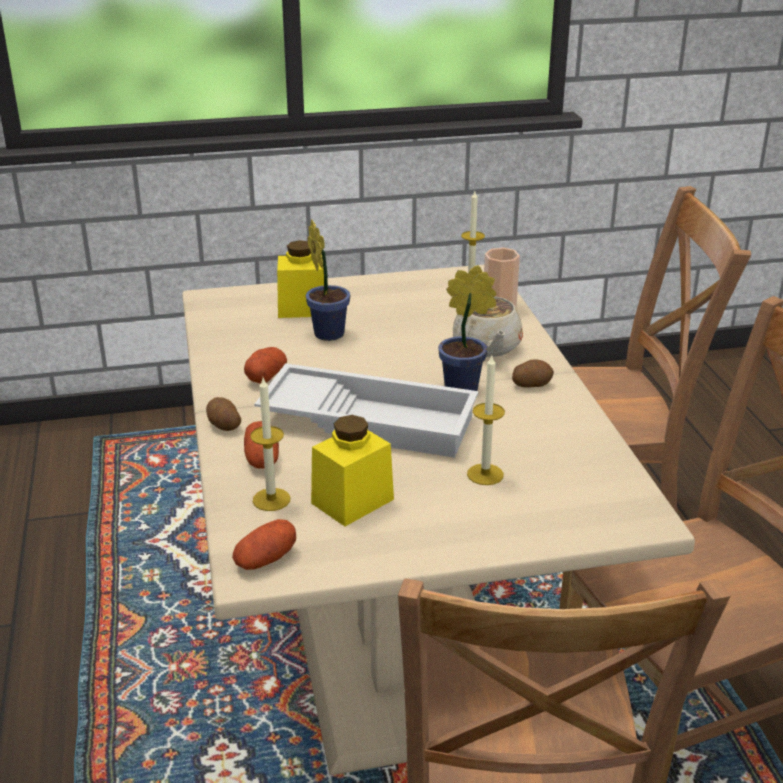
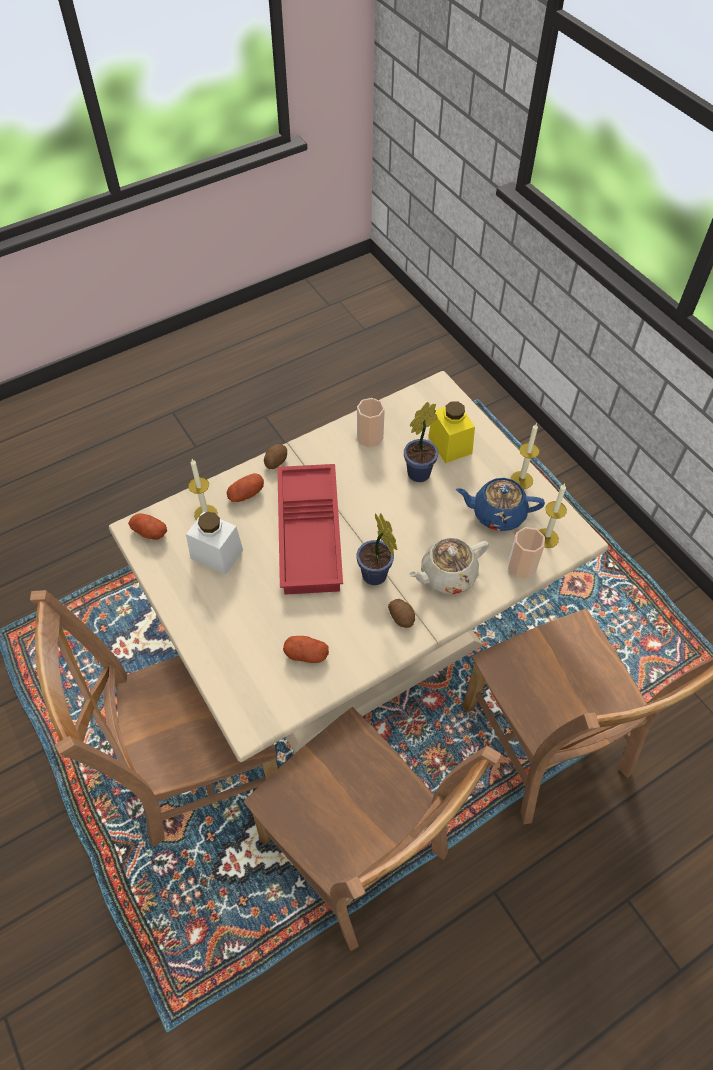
camera: 70 degrees right, 25 degrees up
(245, 352) = (370, 437): none -> cup
(266, 376) = (343, 460): potato -> potato (306, 654)
(352, 501) = (217, 554): yellow jar -> white jar
(370, 420) = (312, 534): white tray -> red tray
(421, 304) = (497, 513): none -> blue teapot
(485, 474) = (270, 617): candle -> candle (521, 480)

